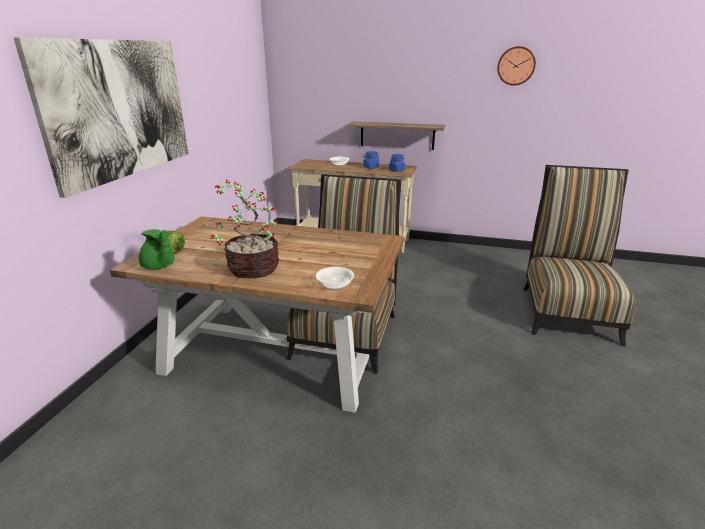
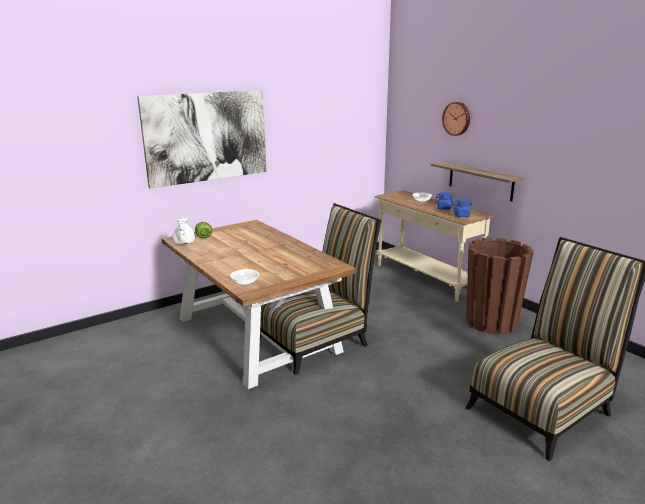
camera: 40 degrees right, 5 degrees down
(159, 266) = (183, 243): green teapot -> white teapot
(251, 268) = (222, 259): potted plant -> none
(448, 260) = (491, 322): none -> brown planter
(516, 66) = (598, 122): wall clock -> wall clock (457, 118)

